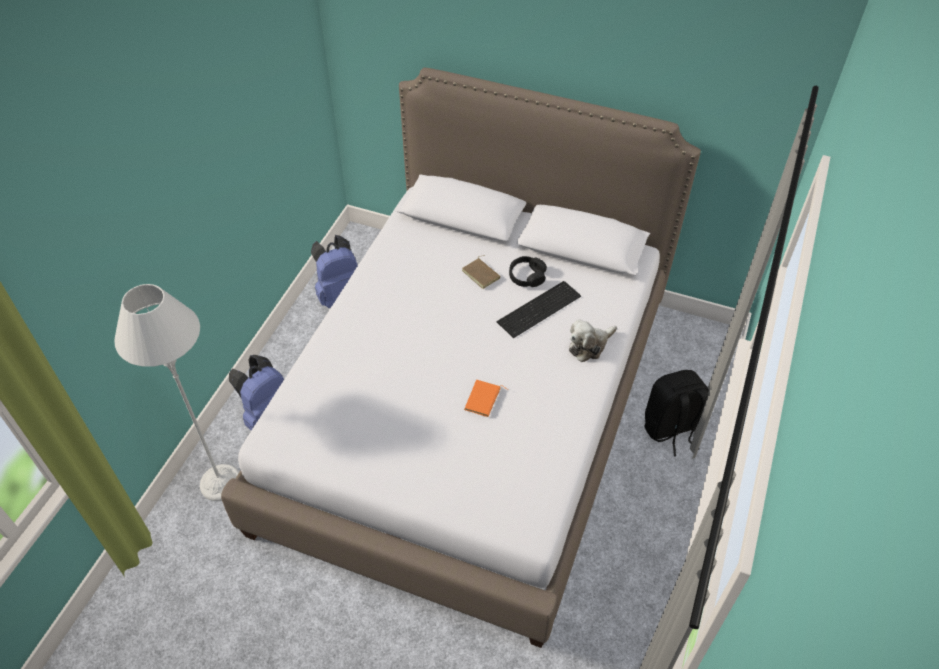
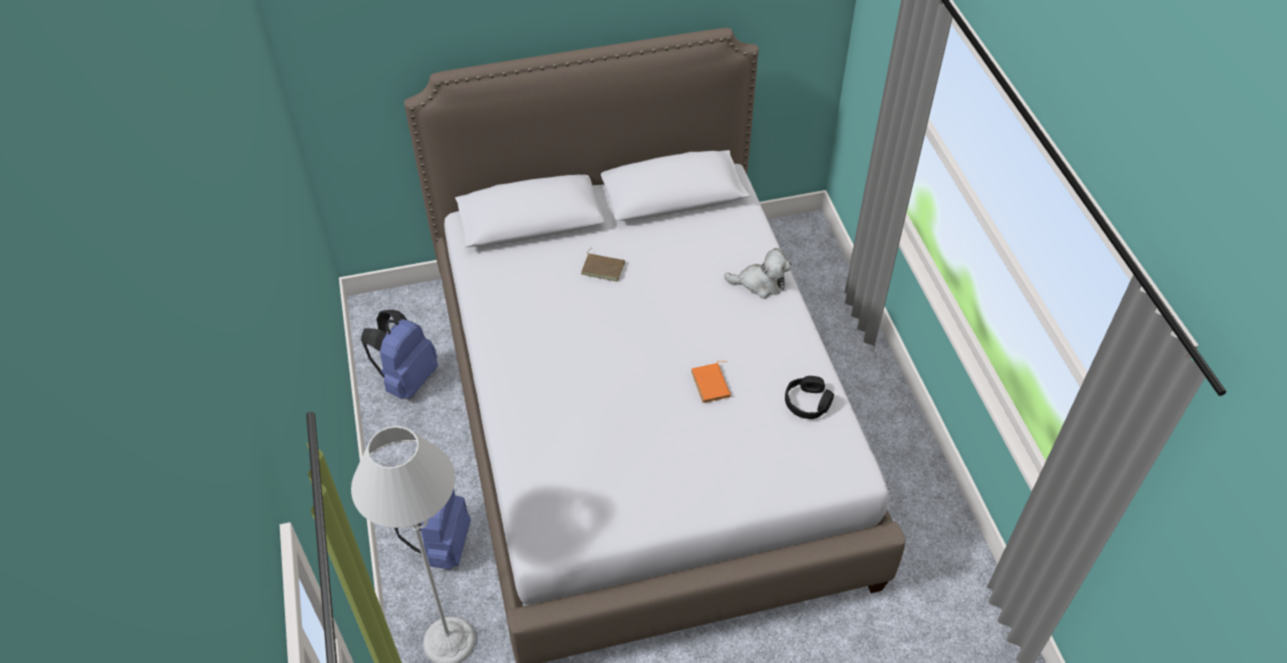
camera: 35 degrees left, 0 degrees up
(527, 276) = (648, 248): black headphones -> black headphones (807, 402)
(541, 309) = (688, 273): keyboard -> none
(589, 346) = (760, 283): plush toy -> plush toy turned 105 degrees counterclockwise
(671, 429) = (834, 334): black backpack -> none

